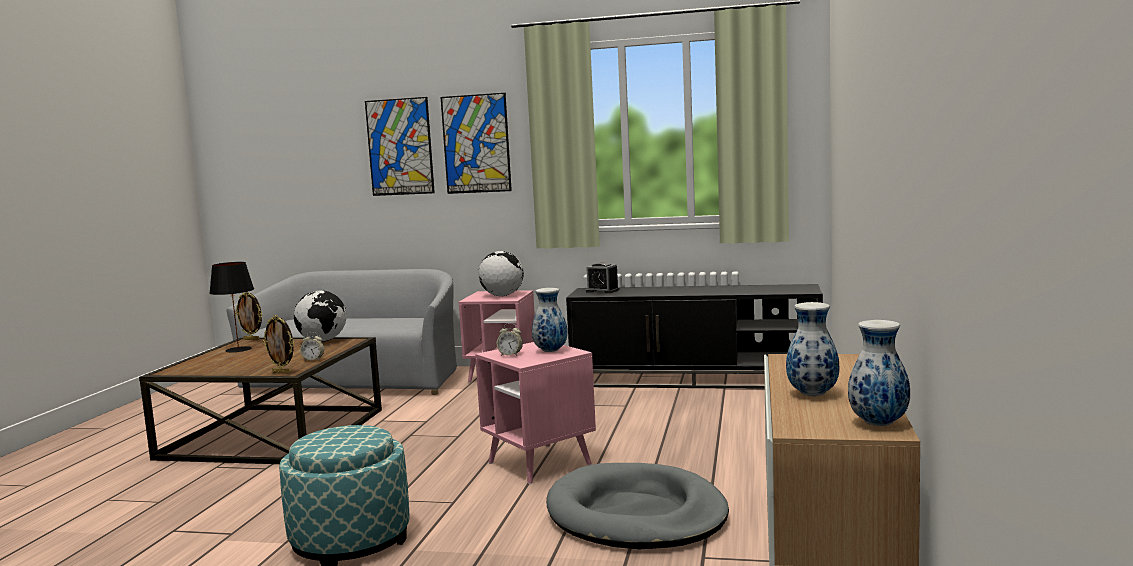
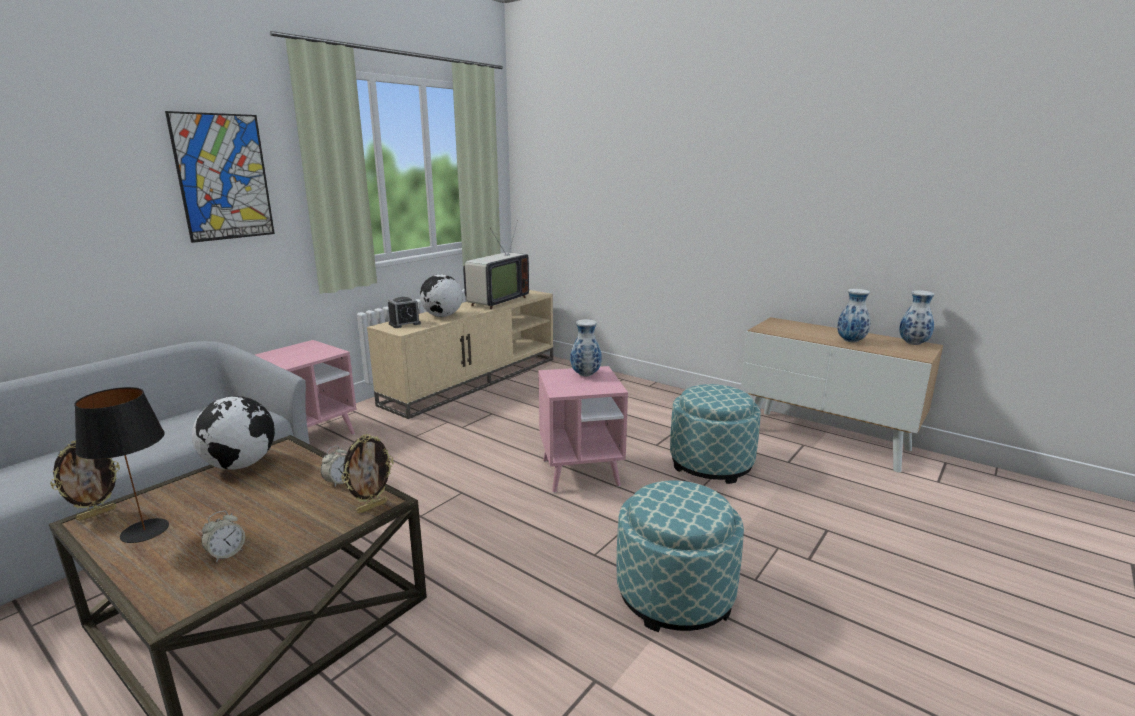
camera: 65 degrees left, 10 degrees up
(400, 147) = (103, 179): picture -> none
(502, 295) = (309, 352): globe -> globe (442, 316)
(510, 355) = (577, 387): alarm clock -> alarm clock (226, 554)
(636, 514) = (711, 464): grey dog bed -> ottoman
(696, 380) = (473, 380): black tv stand -> beige tv stand
(737, 289) = (495, 301): none -> television

